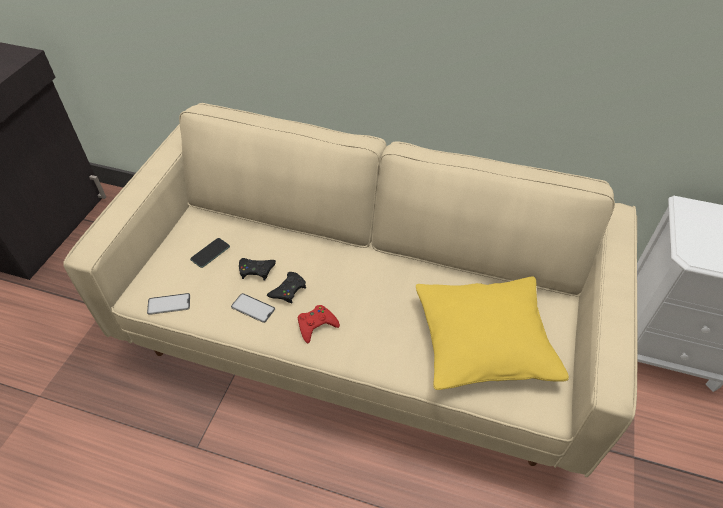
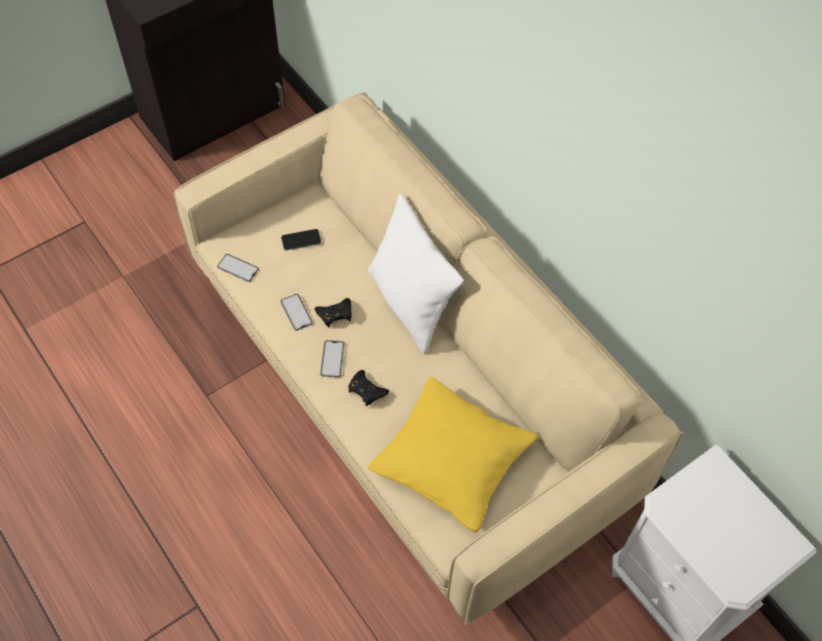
camera: 35 degrees right, 10 degrees up
(256, 270) = (324, 279): black game controller -> black game controller (366, 390)
(316, 325) = (332, 359): red game controller -> phone
(342, 249) = (410, 304): none -> white pillow

